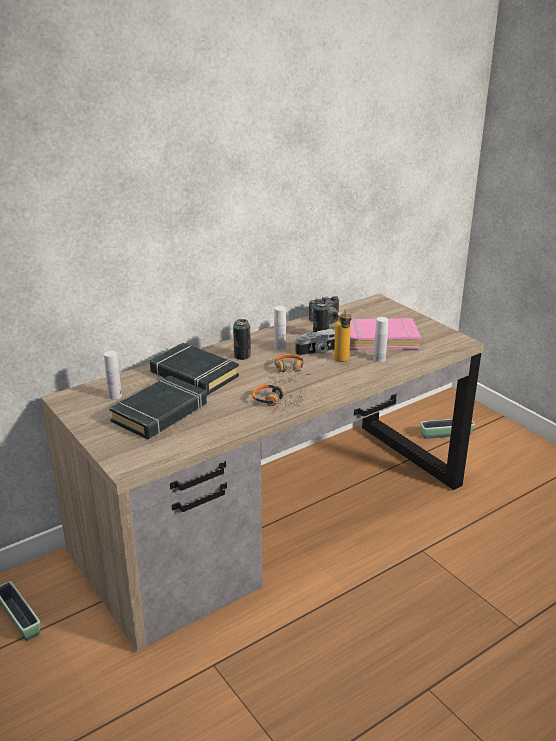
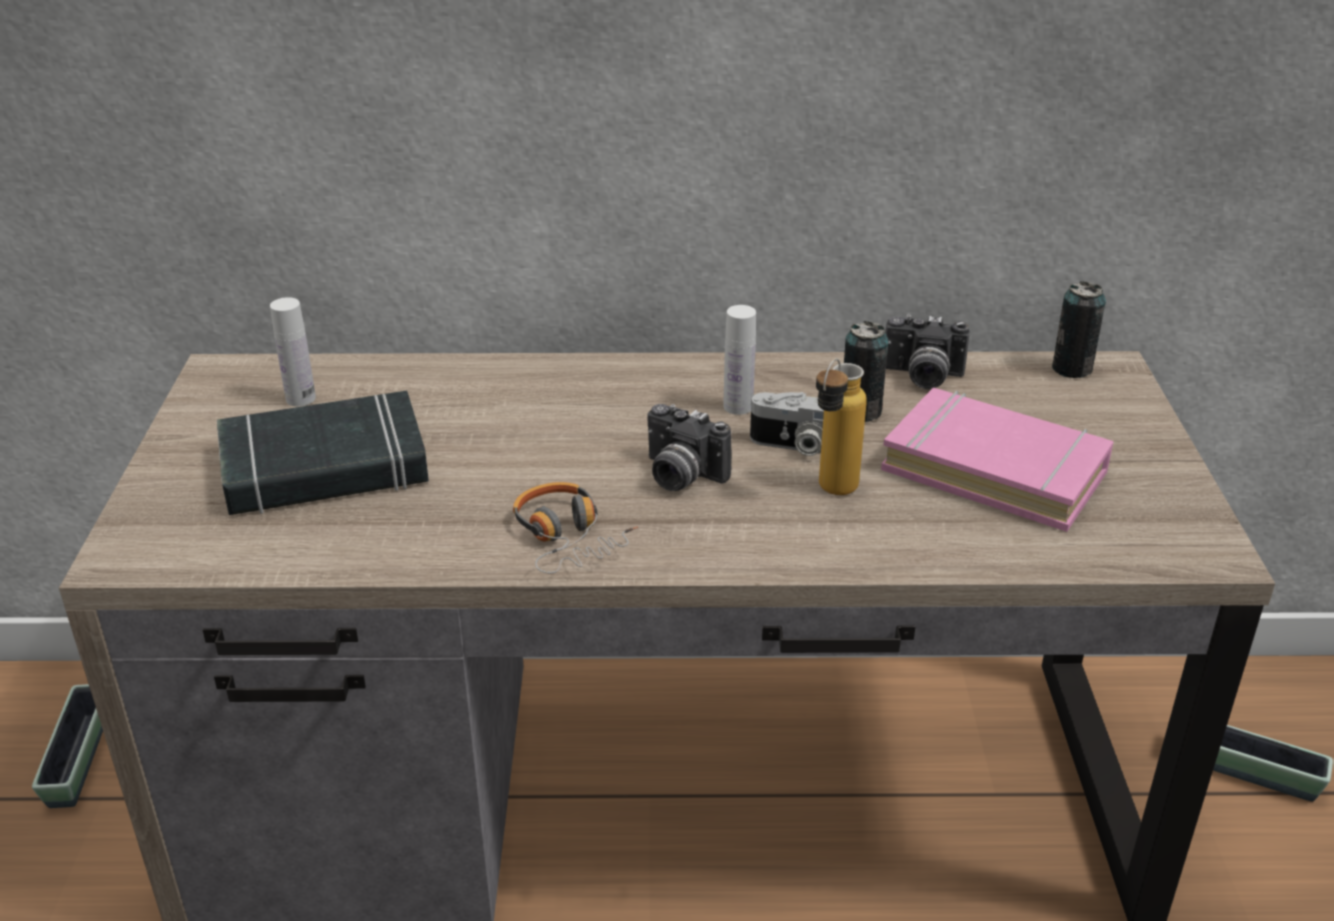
camera: 35 degrees right, 5 degrees up
(193, 375) = (489, 407): black book -> none
(242, 356) = (634, 400): can -> can (1072, 369)
(289, 373) = (679, 476): headphones -> camera
(379, 359) = (930, 520): white bottle -> none

